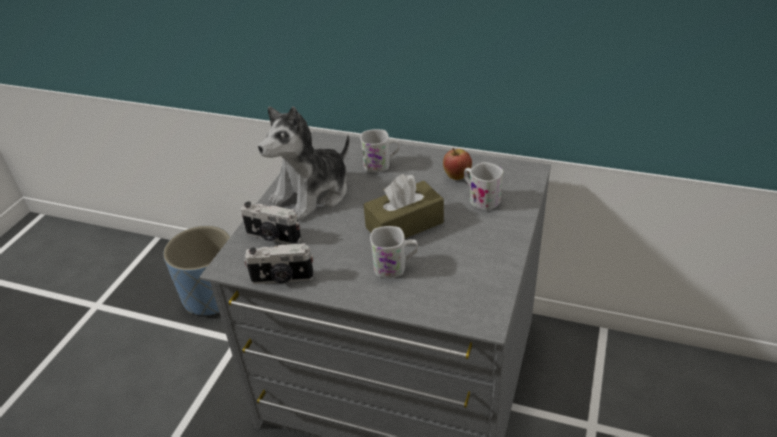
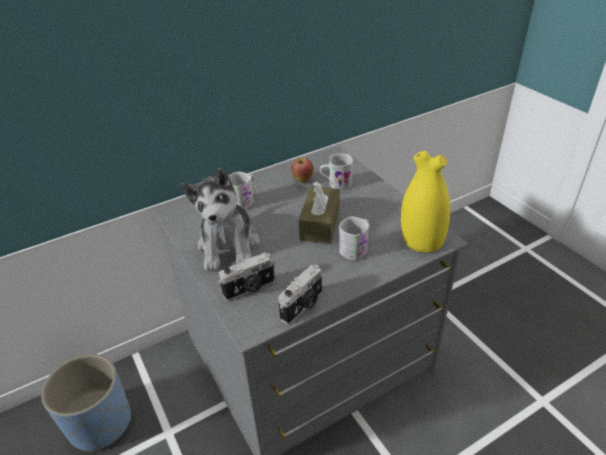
camera: 50 degrees left, 0 degrees up
(463, 304) = (421, 240): none -> yellow vase

